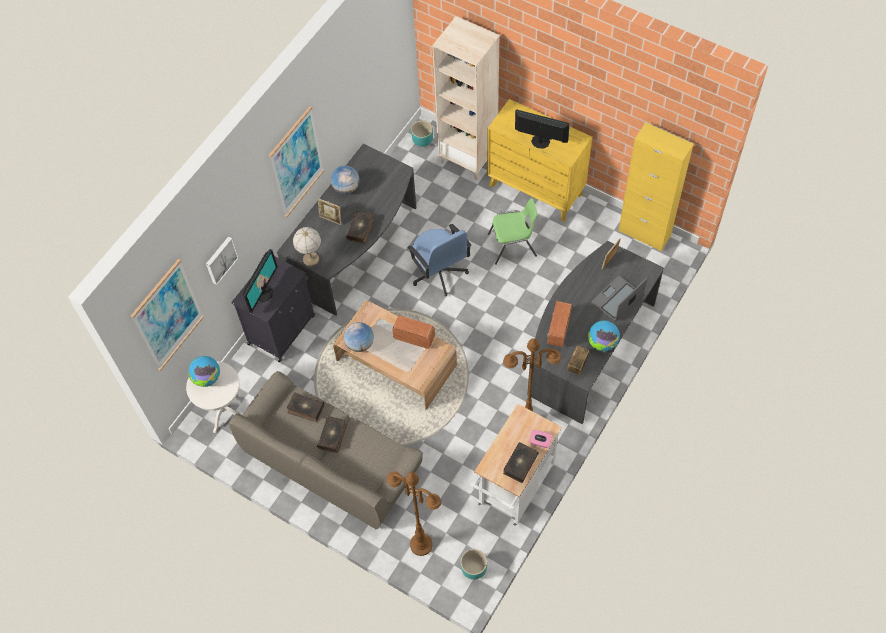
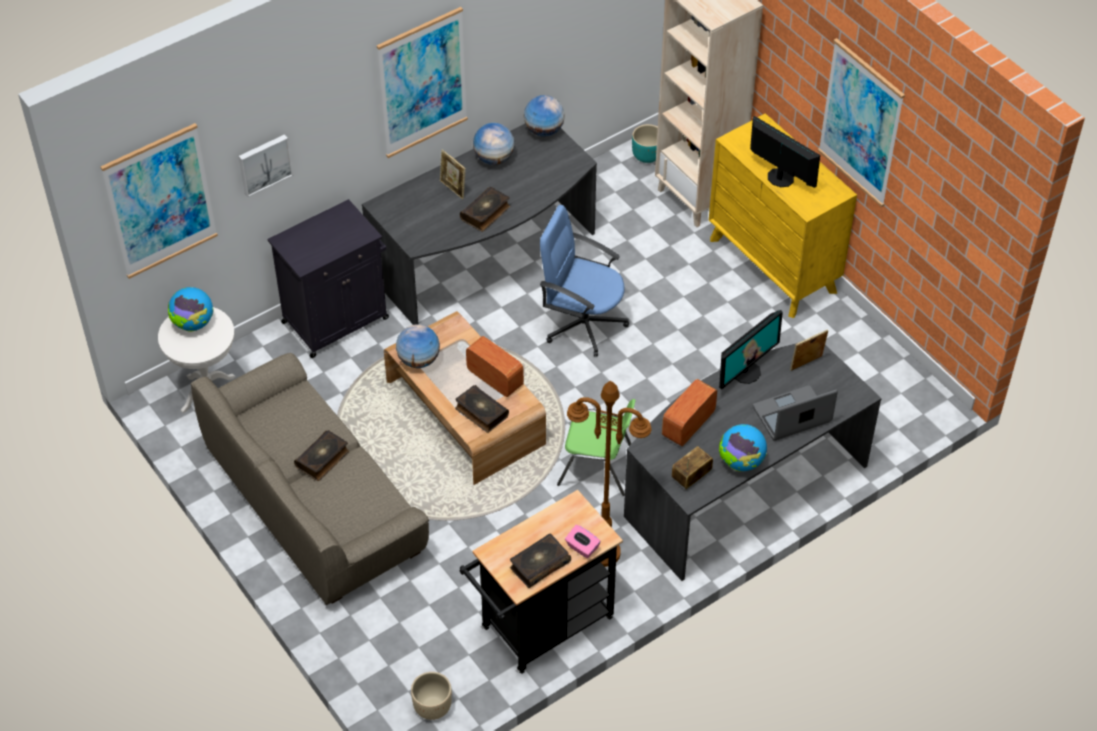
camera: 20 degrees right, 10 degrees down
(263, 293) = (314, 242): monitor -> monitor (746, 372)
(305, 409) = (305, 414): book -> book (481, 413)
(311, 259) = (401, 227): table lamp -> none
(368, 156) = (544, 130): none -> globe
(420, 544) = (377, 648): brown floor lamp -> none
(439, 273) = (582, 323): blue office chair -> blue office chair turned 120 degrees clockwise
(474, 568) = (432, 706): turquoise planter -> beige planter
(513, 245) = (703, 324): green chair -> green chair (597, 469)
(513, 490) = (540, 628): white cart -> black cart
(589, 94) = (860, 123): none -> picture
(644, 233) = (900, 371): yellow cabinet -> none

